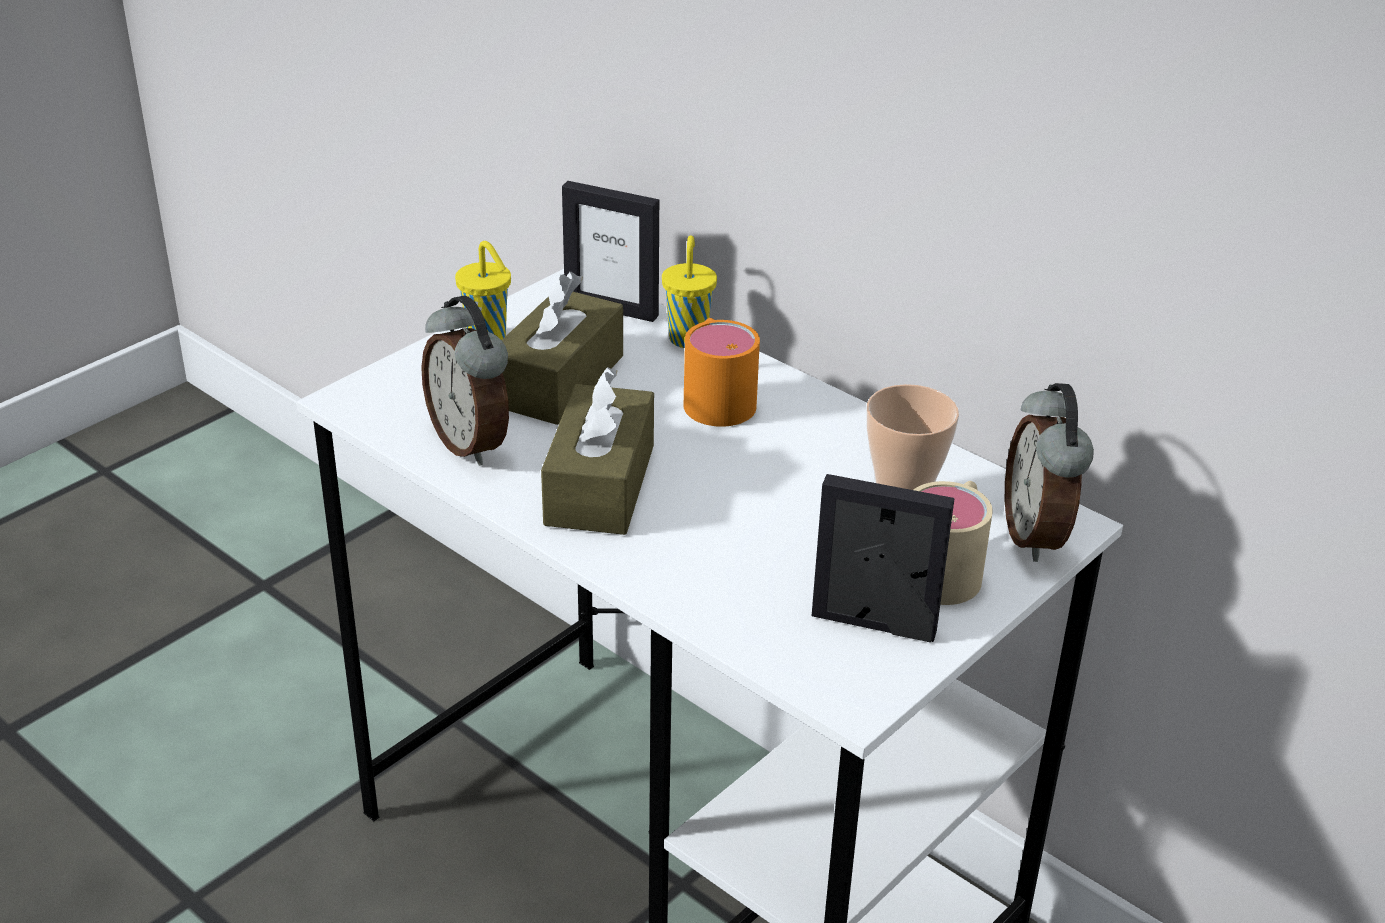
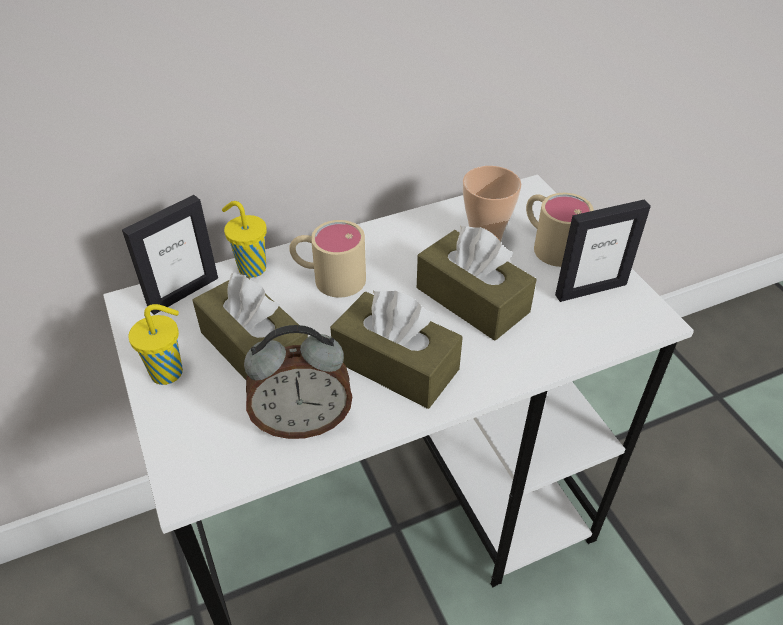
camera: 65 degrees left, 10 degrees up
(716, 396) = (328, 277): orange mug -> beige mug
(763, 519) = (472, 300): none -> brown tissue box
(873, 624) = (590, 289): picture frame -> picture frame turned 150 degrees counterclockwise
(1037, 535) = (535, 204): alarm clock -> none

